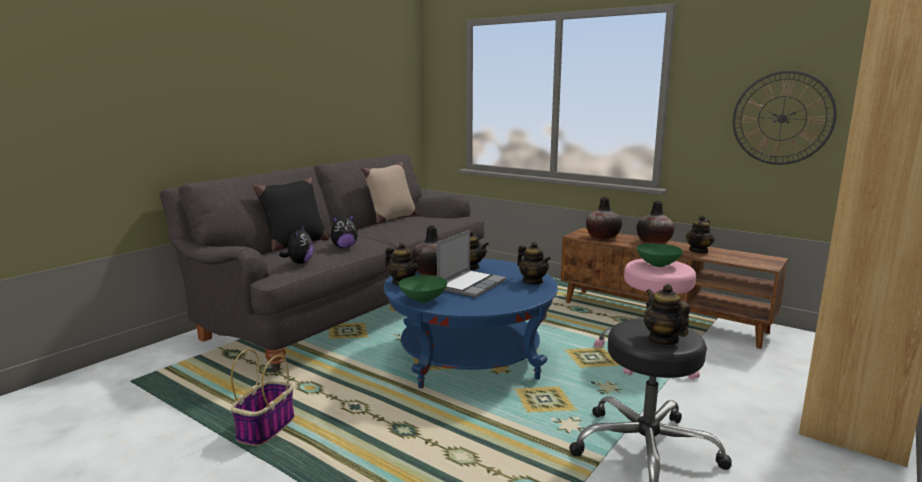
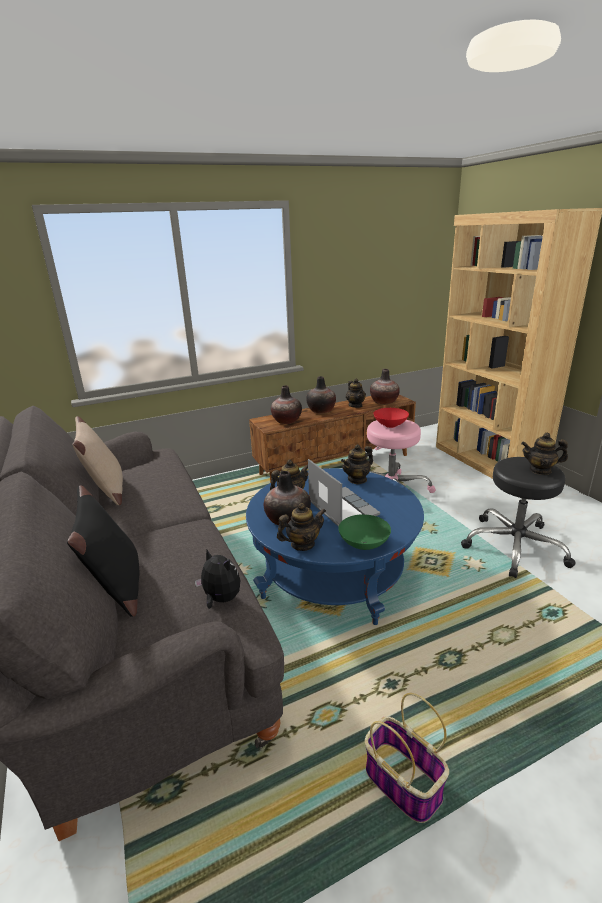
camera: 60 degrees left, 10 degrees up
(344, 247) = (197, 550): plush toy -> none
(533, 281) = (357, 479): teapot -> teapot turned 150 degrees clockwise
(658, 265) = (391, 425): green bowl -> red bowl
(740, 259) = (384, 401): none -> vase
(782, 118) = (370, 294): wall clock -> none

